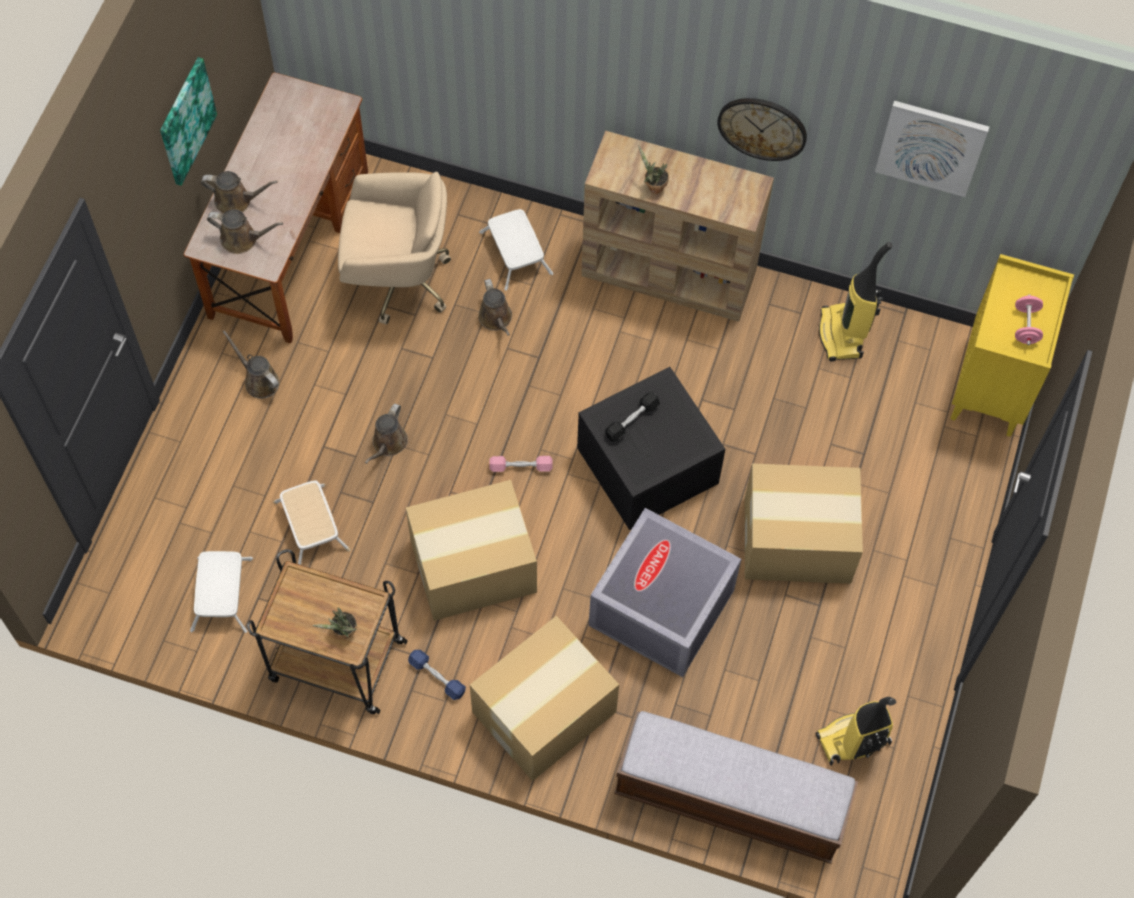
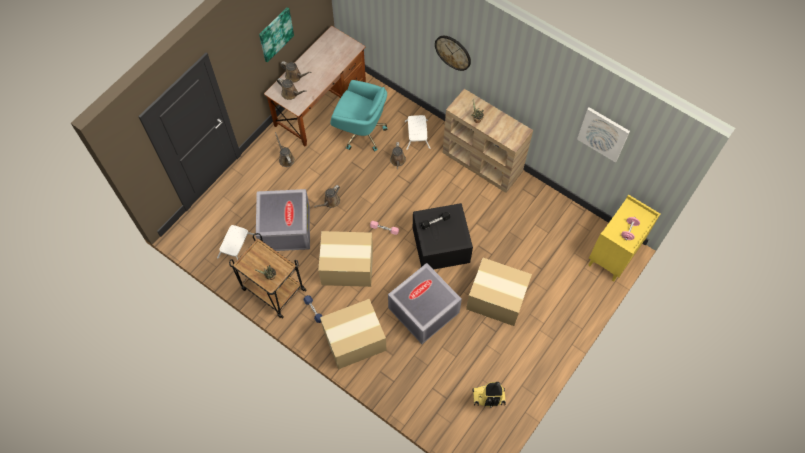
camera: 20 degrees right, 0 degrees up
(312, 525) = (285, 228): beige step ladder -> grey storage box
(398, 282) = (361, 133): beige office chair -> turquoise office chair
(729, 800) = (422, 406): bench -> none
(762, 128) = (530, 105): wall clock -> wall clock (453, 52)
(842, 335) = (551, 212): vacuum cleaner -> none

